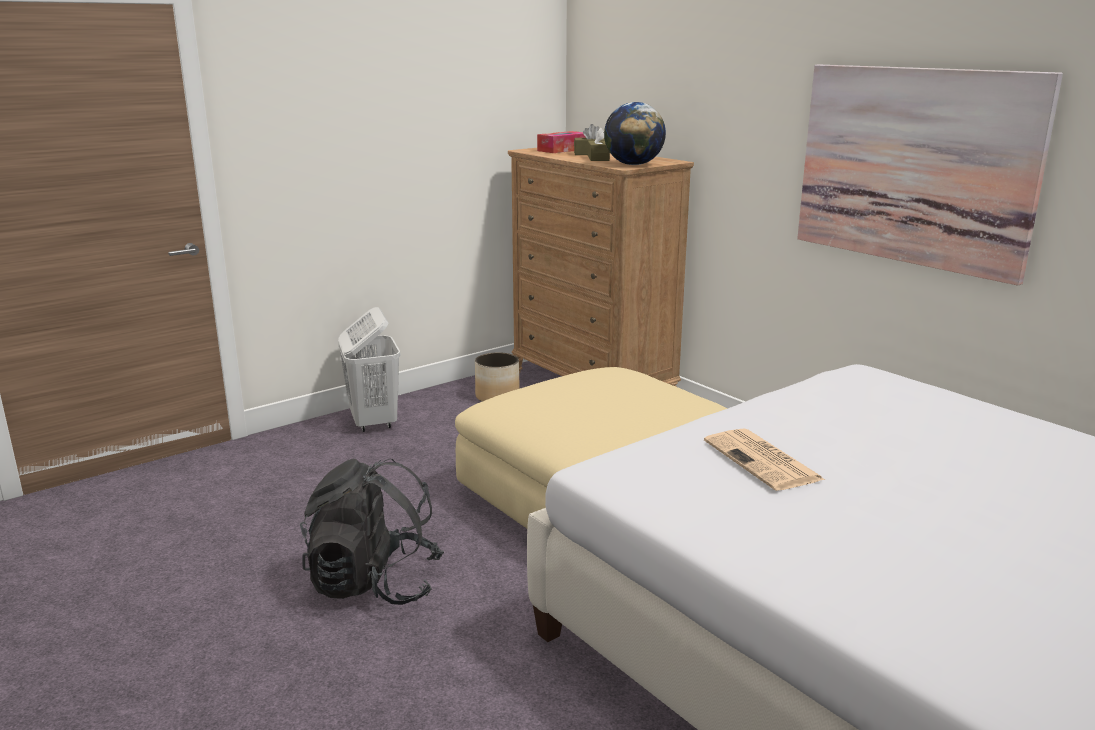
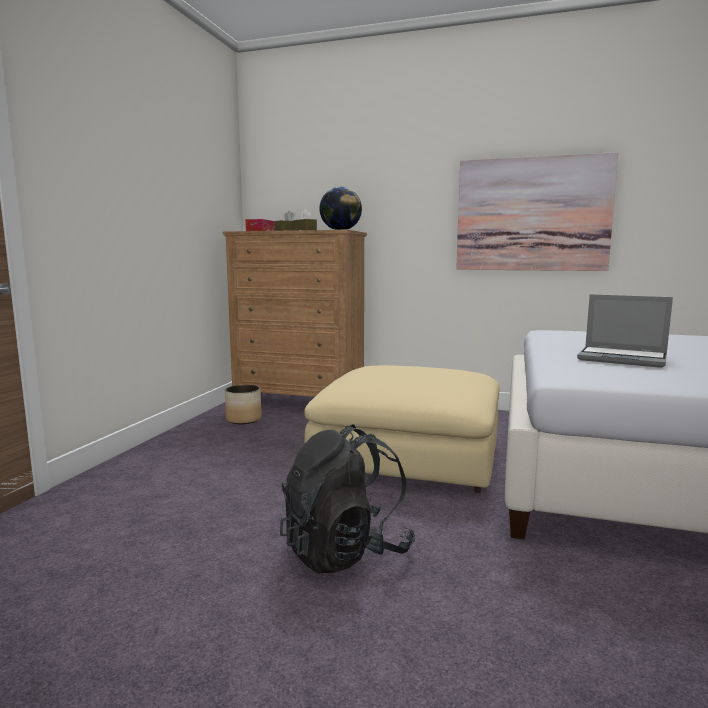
camera: 35 degrees left, 10 degrees down
(373, 422) = (166, 453): white laundry basket -> none
(763, 461) = (623, 359): newspaper -> laptop

